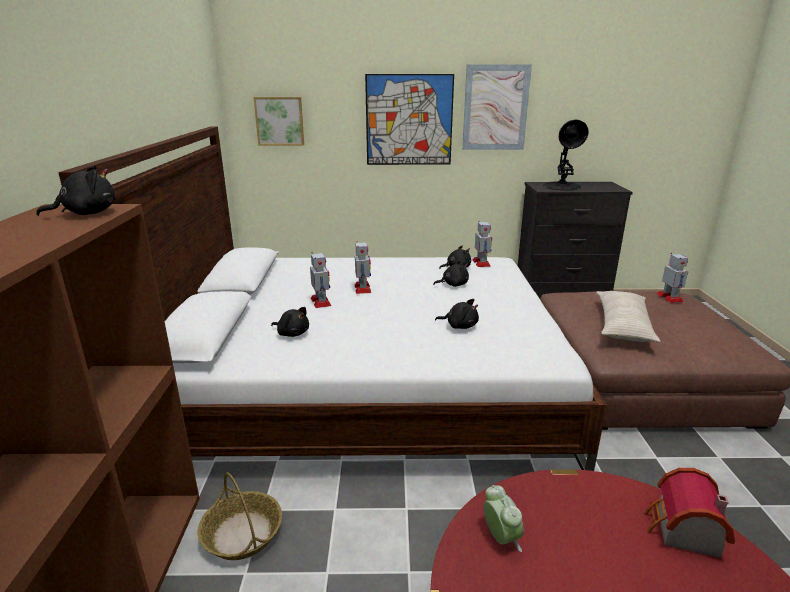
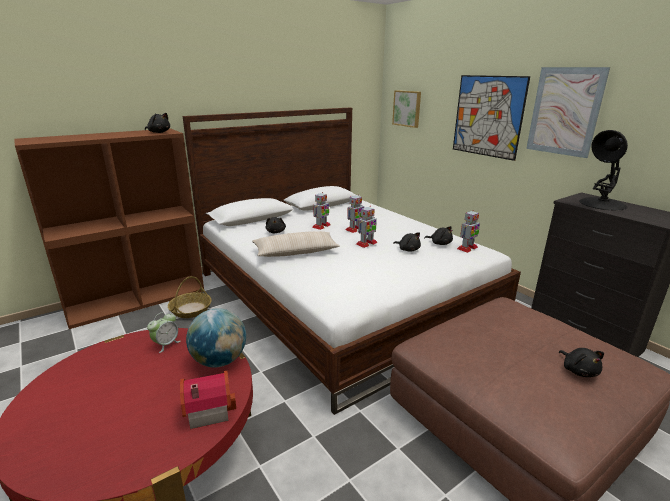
camera: 55 degrees right, 0 degrees up
(459, 326) = (341, 265): black plush toy -> black plush toy (578, 370)
(575, 493) = (219, 361): none -> globe
(622, 325) = (483, 338): beige pillow -> beige pillow (296, 252)
(670, 298) = (605, 357): toy robot -> toy robot (366, 243)

